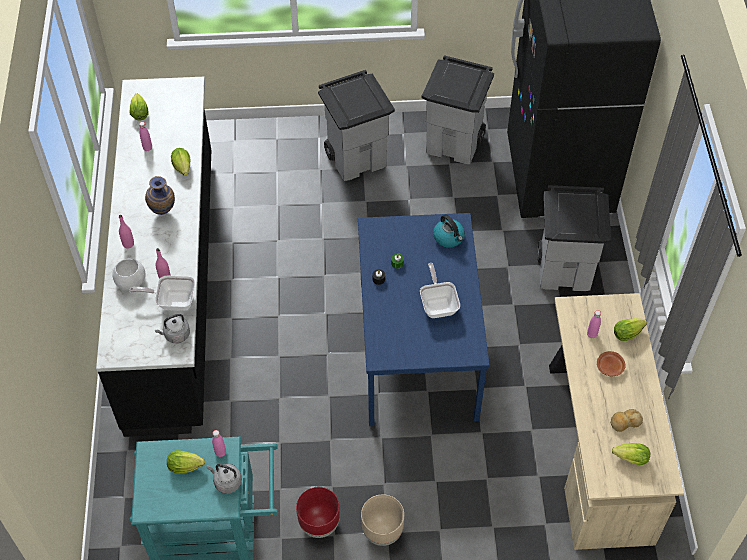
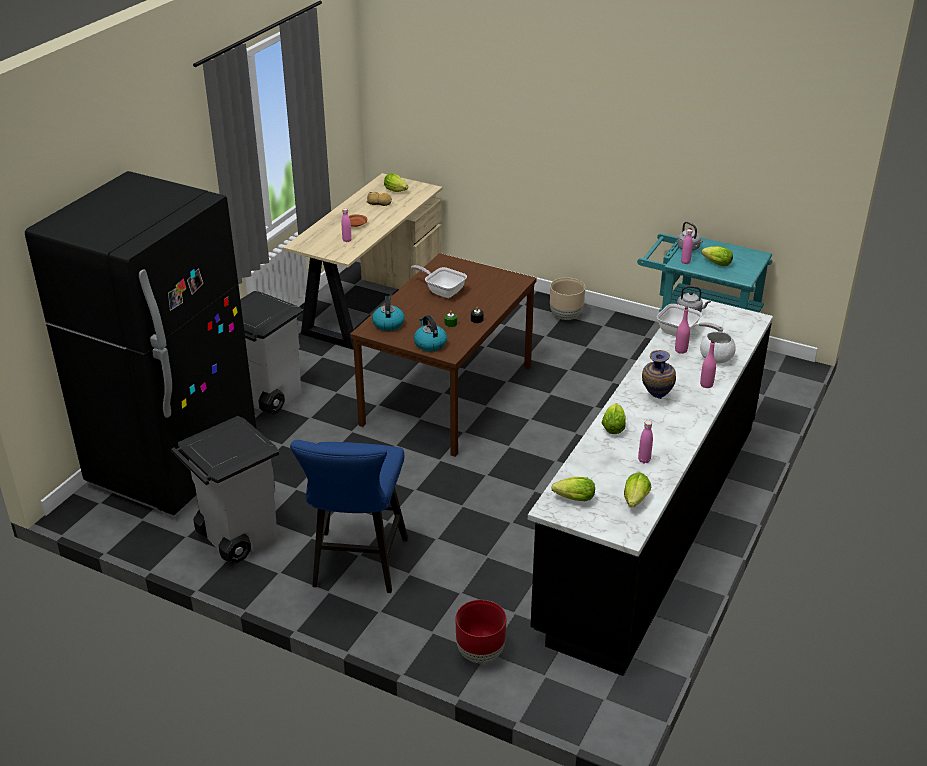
camera: 150 degrees left, 20 degrees down
(319, 523) = (610, 333): red planter -> red planter (480, 653)
(357, 158) = (357, 567): grey trash can -> blue stool
(395, 230) = (430, 344): none -> kettle
(418, 349) = (447, 394): blue dining table -> brown dining table
(438, 304) = (442, 291): frying pan -> frying pan turned 105 degrees clockwise
(629, 333) = (320, 233): lettuce -> lettuce (572, 499)

